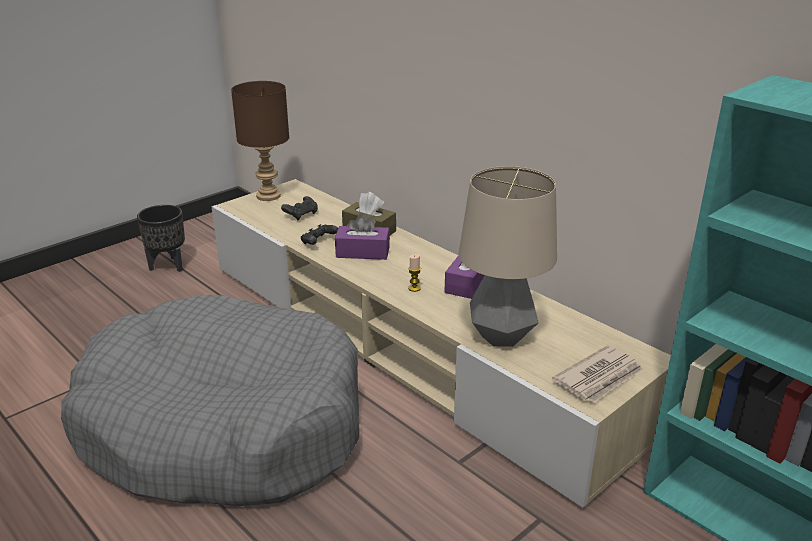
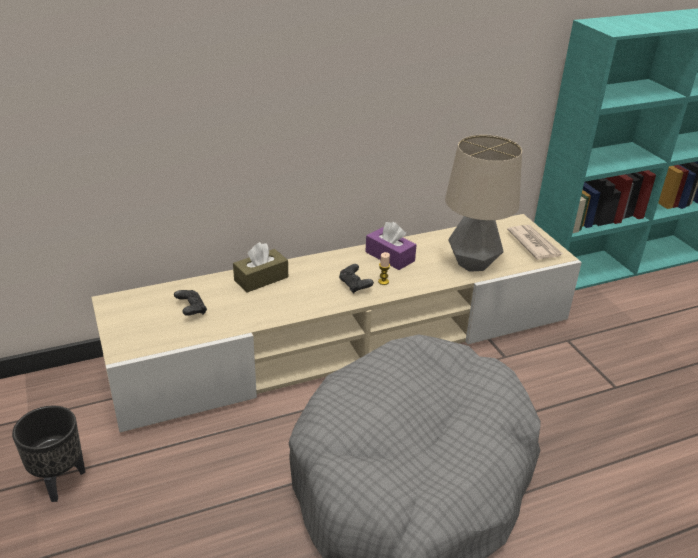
camera: 70 degrees left, 5 degrees up
(267, 196) = (120, 323): brown table lamp -> none
(318, 242) = (263, 311): black game controller -> black game controller (355, 285)
(362, 252) = (302, 292): purple tissue box -> none

